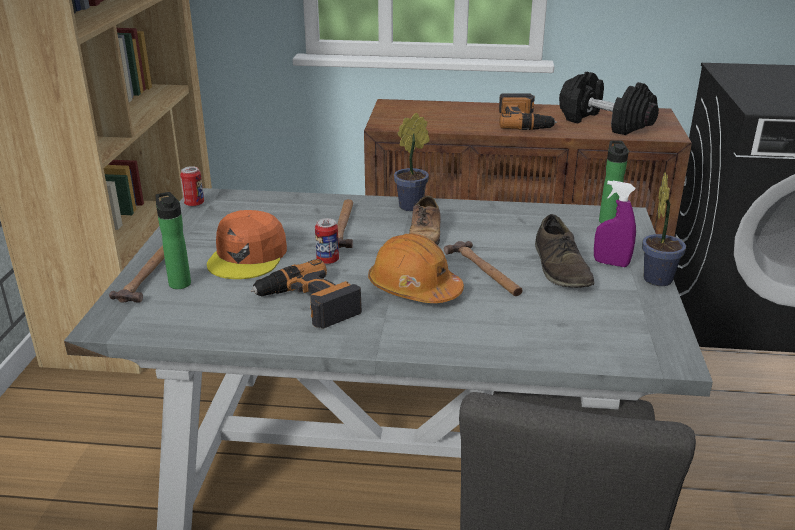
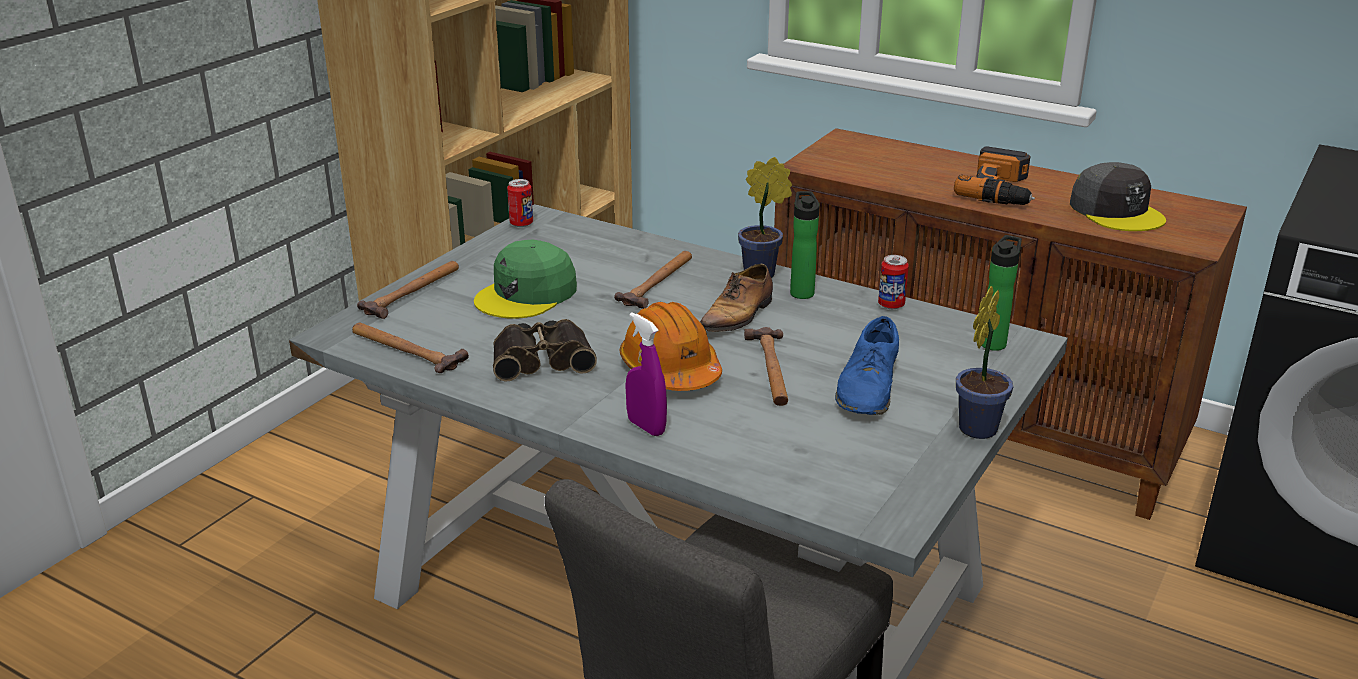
camera: 25 degrees right, 0 degrees up
(179, 282) = (436, 306): bottle -> bottle (801, 292)
(184, 323) = (406, 350): none -> hammer
(248, 256) = (527, 294): orange cap -> green cap
(307, 304) = (542, 359): power drill -> binoculars
(327, 260) = (605, 317): can -> can (891, 305)
(561, 268) = (869, 386): brown shoe -> blue shoe
(605, 123) = (1116, 211): black dumbbell -> grey cap
(611, 263) = (938, 396): purple spray bottle -> purple spray bottle (646, 427)

